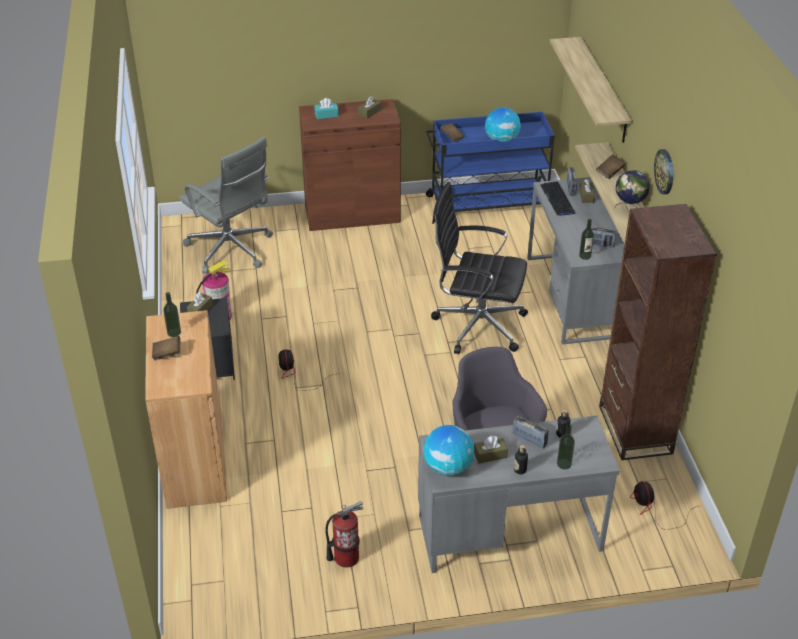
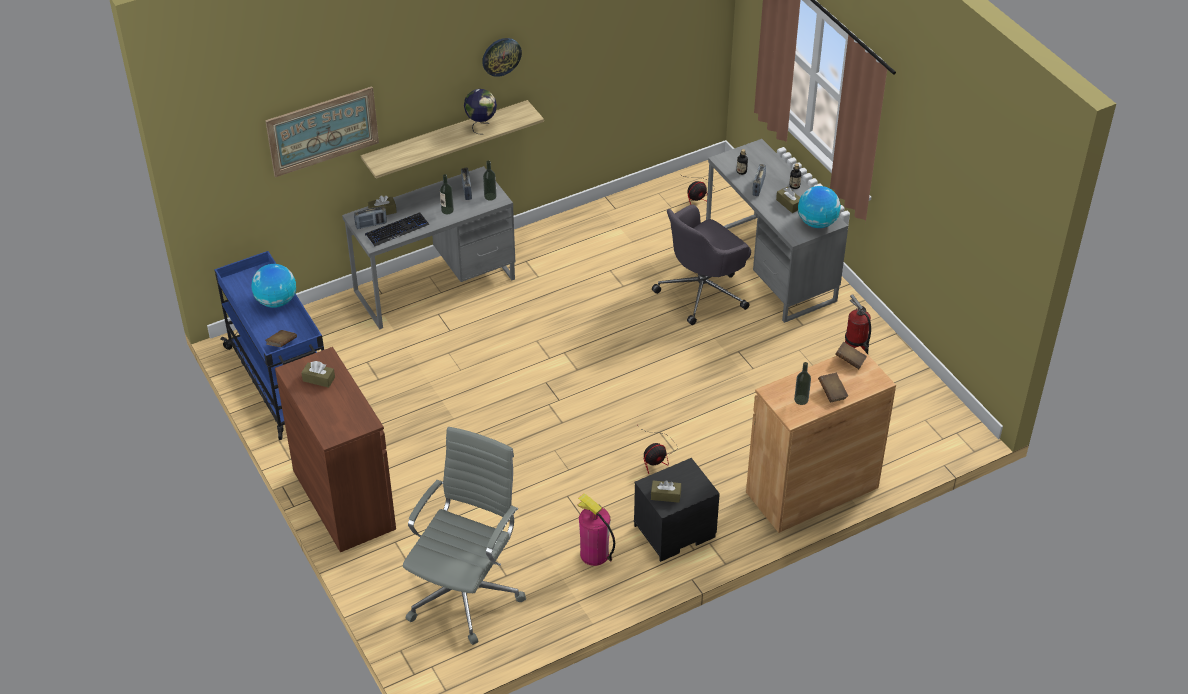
camera: 110 degrees left, 5 degrees up
(326, 115) = (338, 416): turquoise tissue box -> none
(476, 325) = (512, 343): black office chair -> none
(564, 464) = (773, 165): bottle -> bottle (447, 210)
(603, 90) = (322, 131): shelf -> picture
(610, 172) = (421, 145): brown book -> brown book (850, 361)
(635, 430) = (610, 217): brown bookcase -> none

